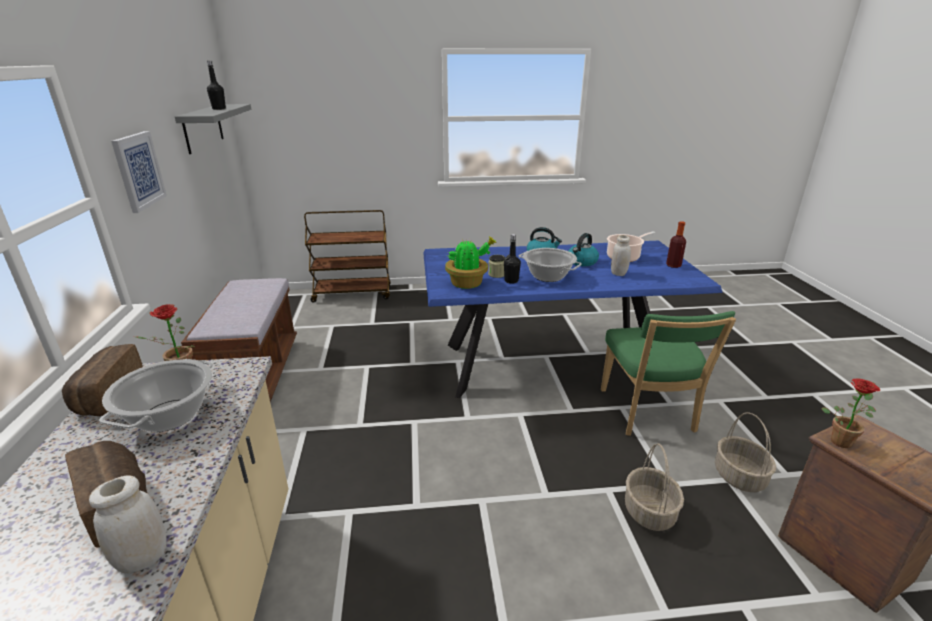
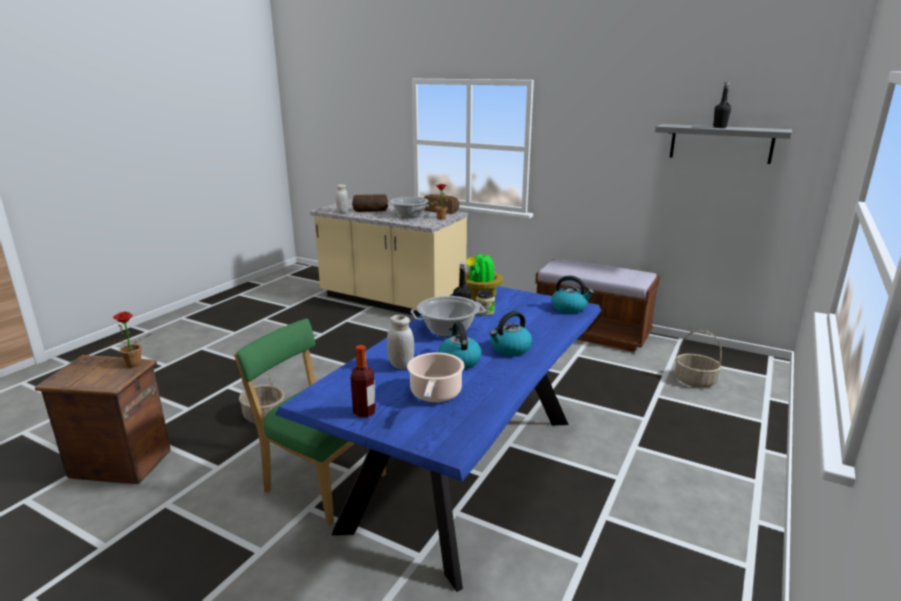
camera: 125 degrees right, 5 degrees down
(138, 171) = (581, 147): picture -> none
(353, 294) = (758, 404): brown cart -> none
(446, 254) = (569, 308): none -> kettle
(738, 476) = (210, 475): basket -> basket (695, 381)

